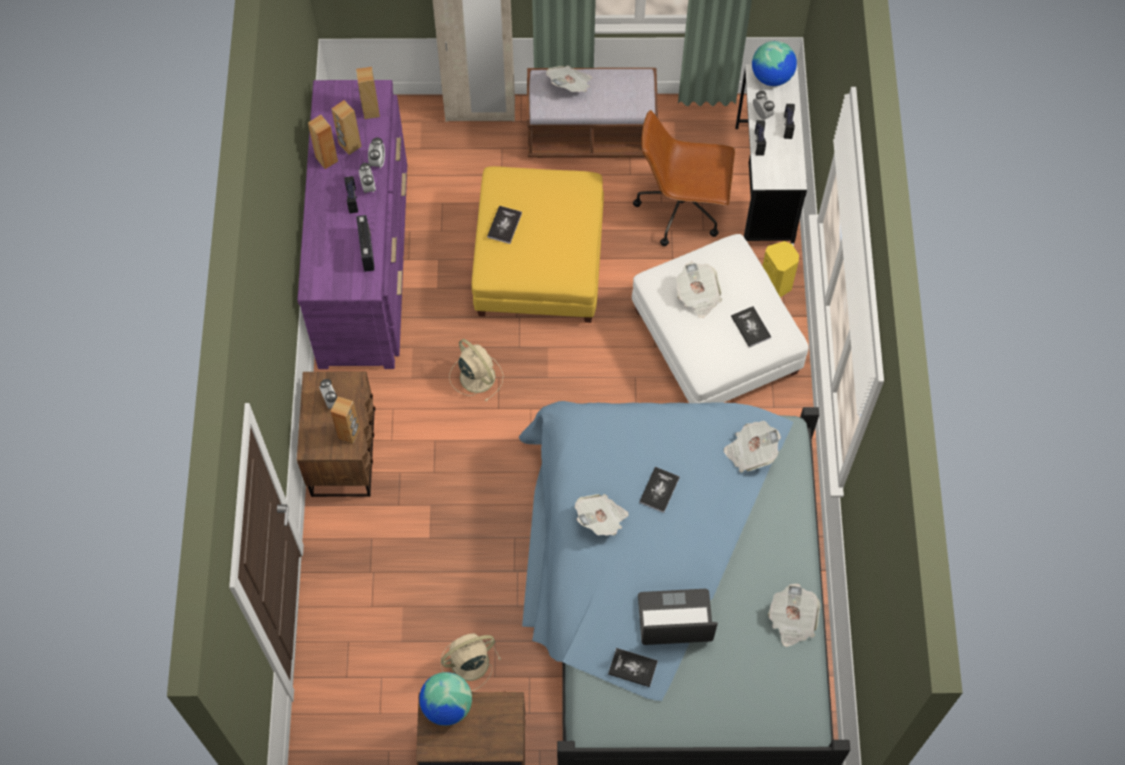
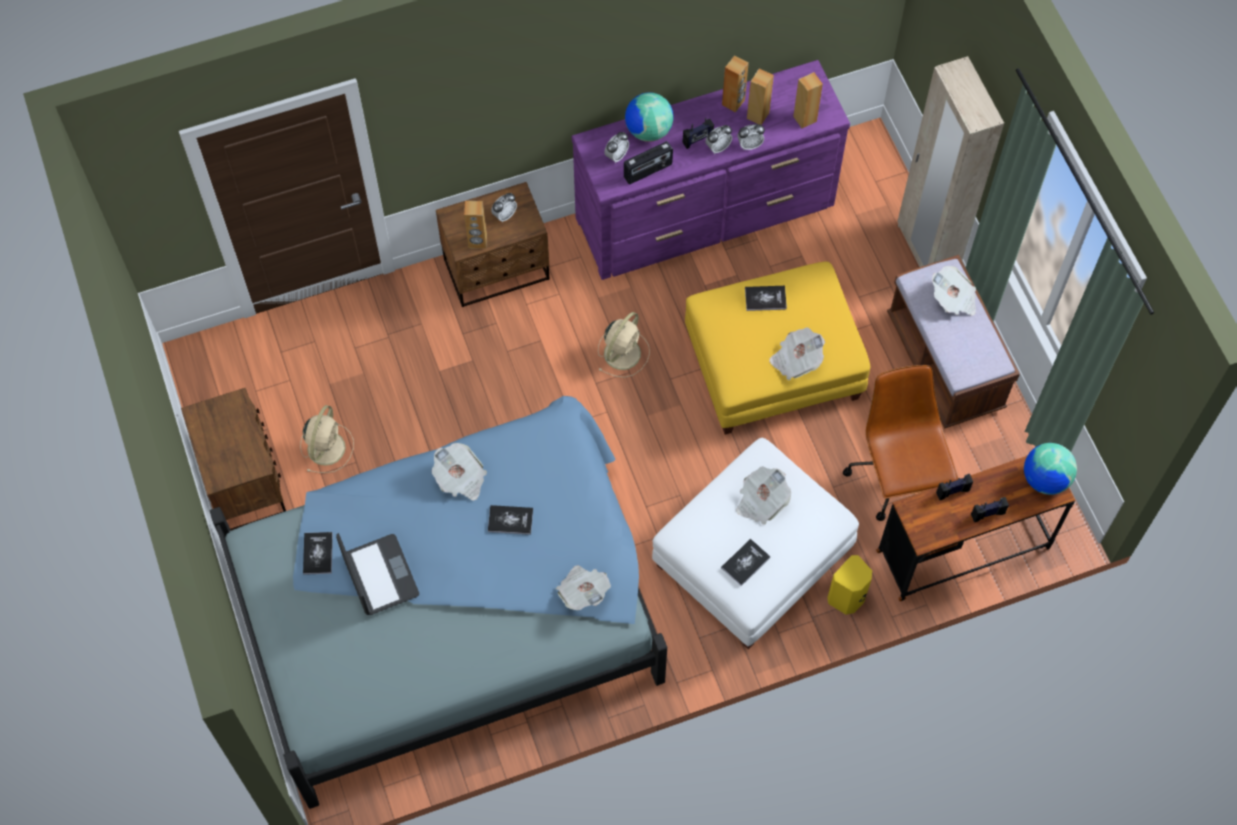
camera: 70 degrees right, 0 degrees up
(447, 706) = (239, 414): globe -> globe (648, 130)
(468, 663) = (327, 446): beige fan -> beige fan turned 60 degrees clockwise
(762, 114) = (991, 483): alarm clock -> alarm clock (616, 156)
(764, 186) = (963, 550): white desk -> brown desk
(792, 620) = (416, 686): newspaper -> newspaper (796, 360)

